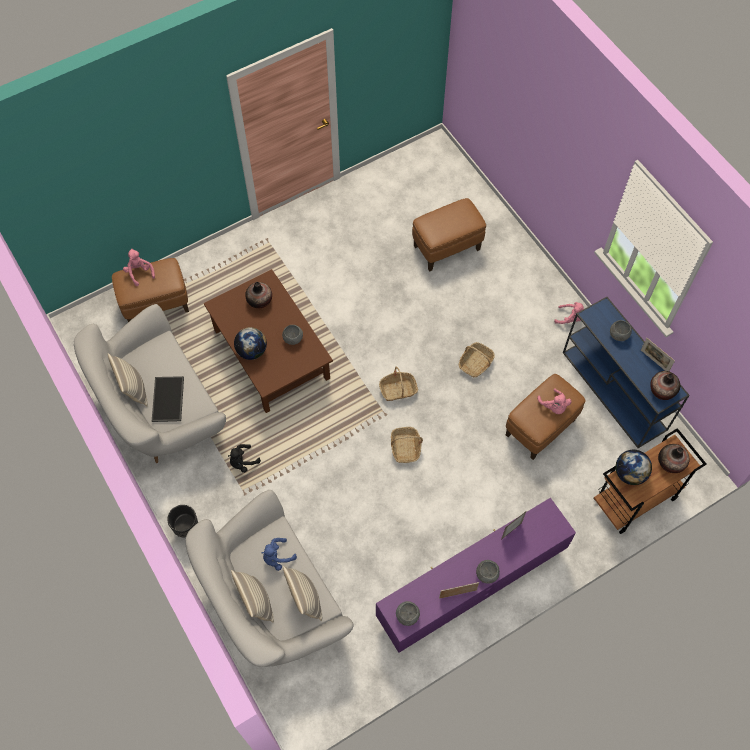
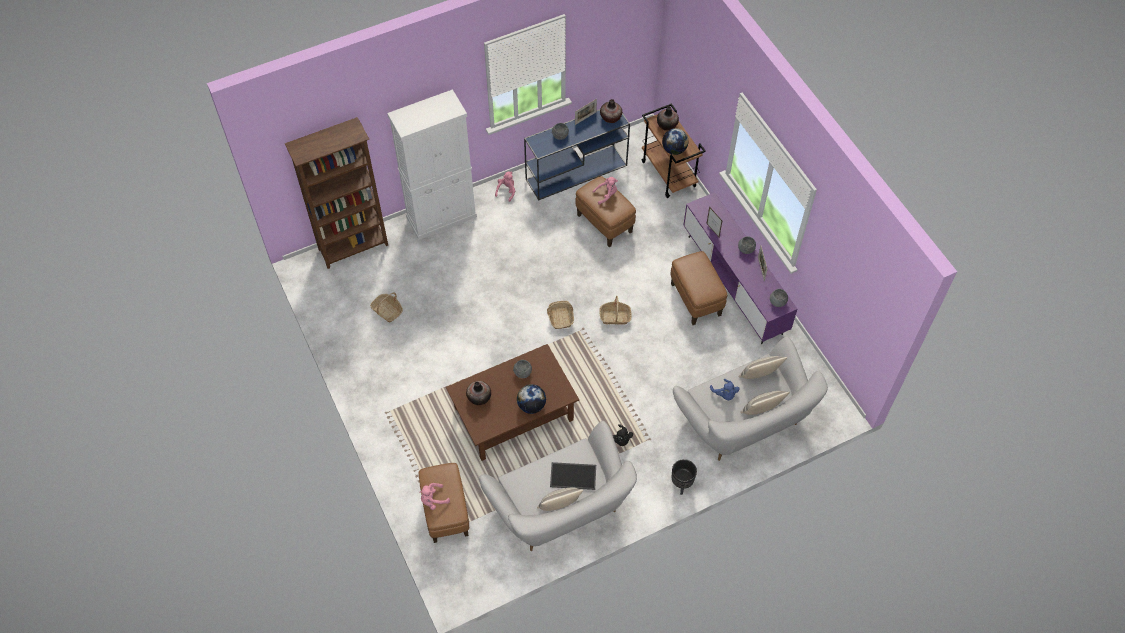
camera: 85 degrees left, 5 degrees down
(447, 248) = (422, 268): brown ottoman -> brown ottoman (695, 299)
(465, 183) = (354, 247): none -> brown bookcase
(475, 363) = (541, 260): basket -> basket (387, 311)
(520, 258) = (441, 217): none -> white cabinet

